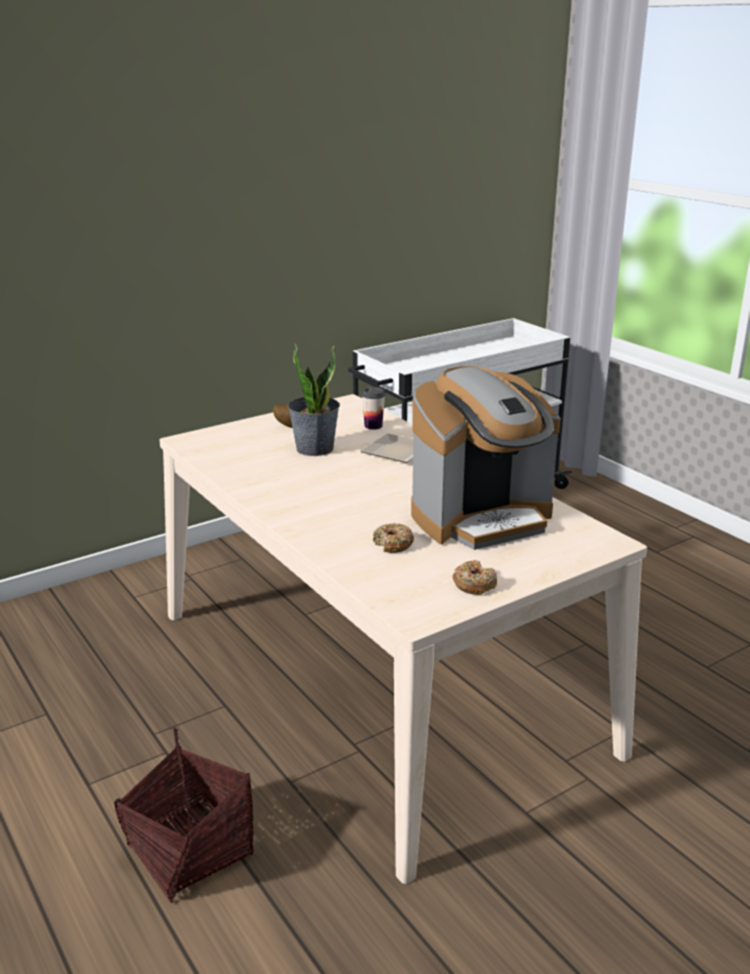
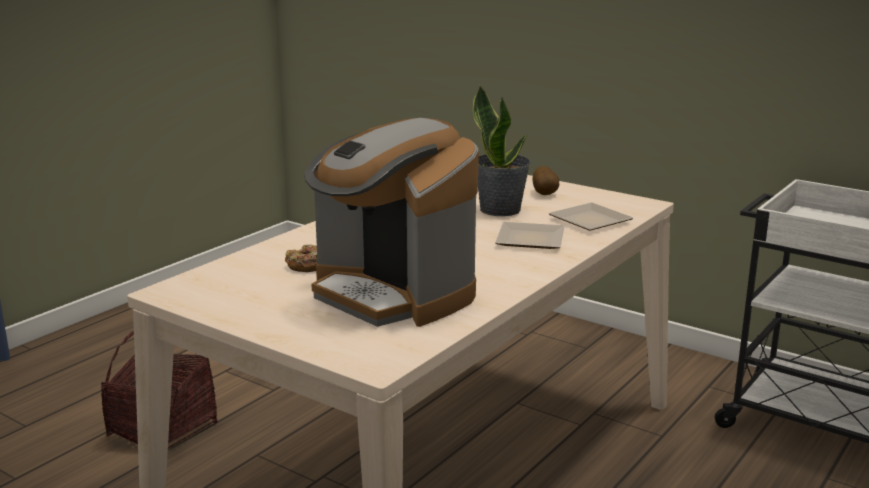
camera: 70 degrees right, 5 degrees down
(373, 426) = (590, 222): cup -> plate
(474, 584) = (240, 306): donut -> none

